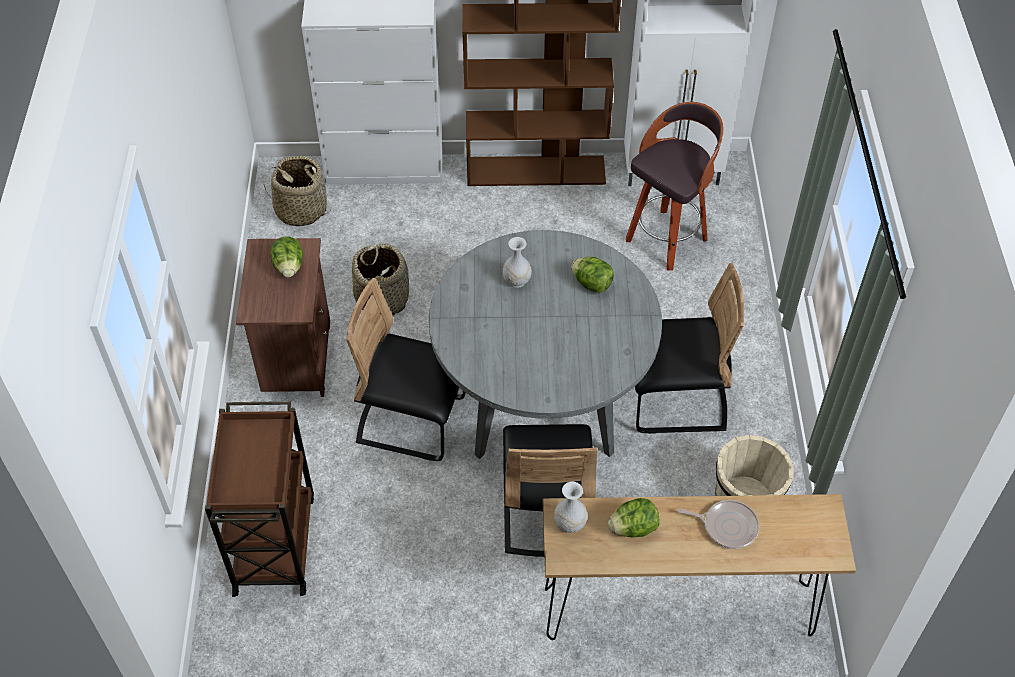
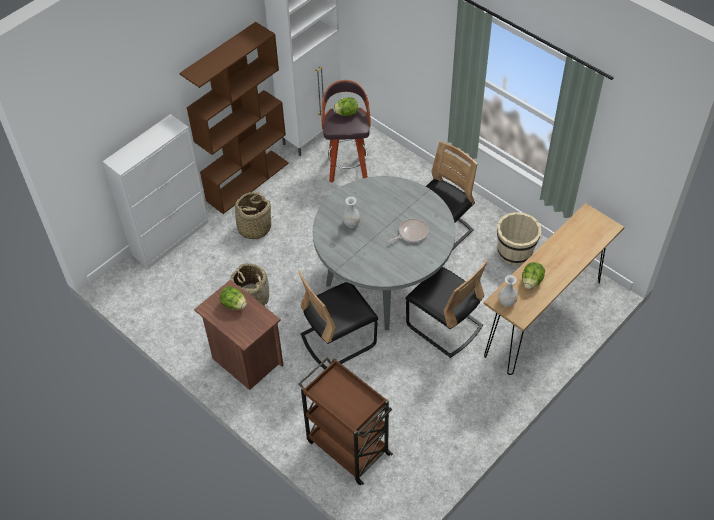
camera: 45 degrees left, 0 degrees up
(301, 210) = (152, 291): basket -> basket (254, 227)
(592, 284) = (385, 199): lettuce -> lettuce (346, 113)
(727, 526) = (562, 250): frying pan -> frying pan (411, 233)

